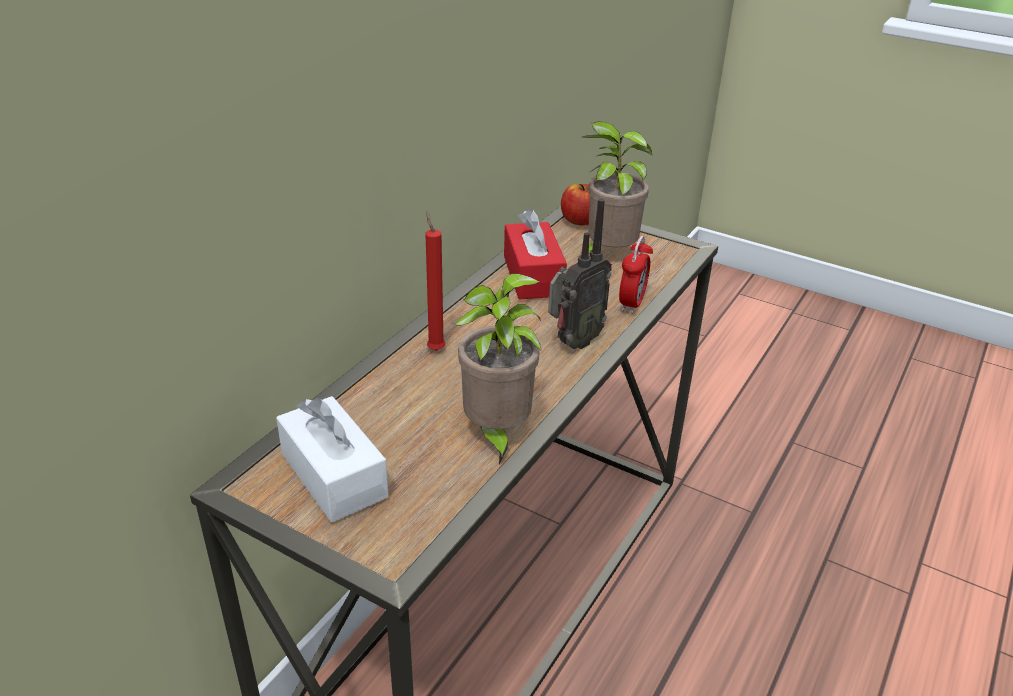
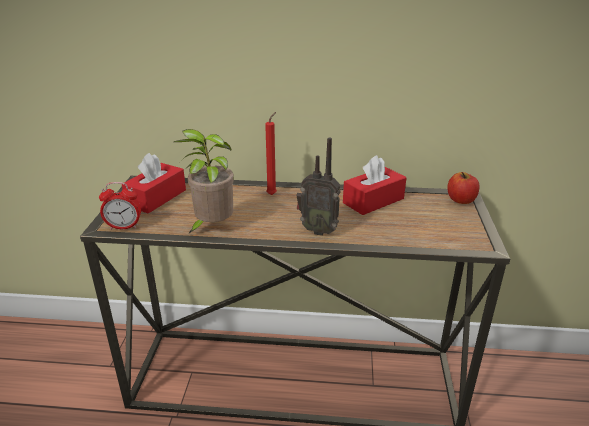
camera: 65 degrees right, 5 degrees down
(334, 475) = (156, 198): white tissue box -> red tissue box
(607, 255) = (433, 219): potted plant -> none
(632, 303) = (382, 239): alarm clock -> alarm clock (124, 227)

